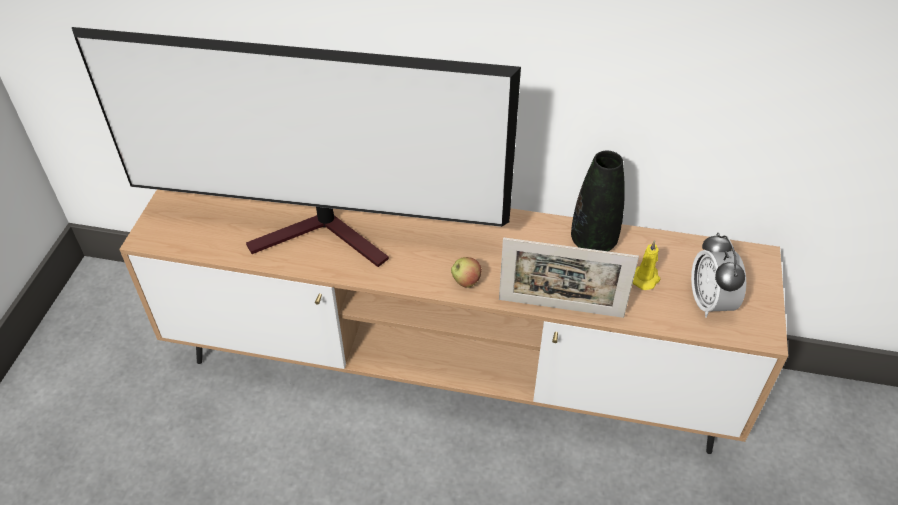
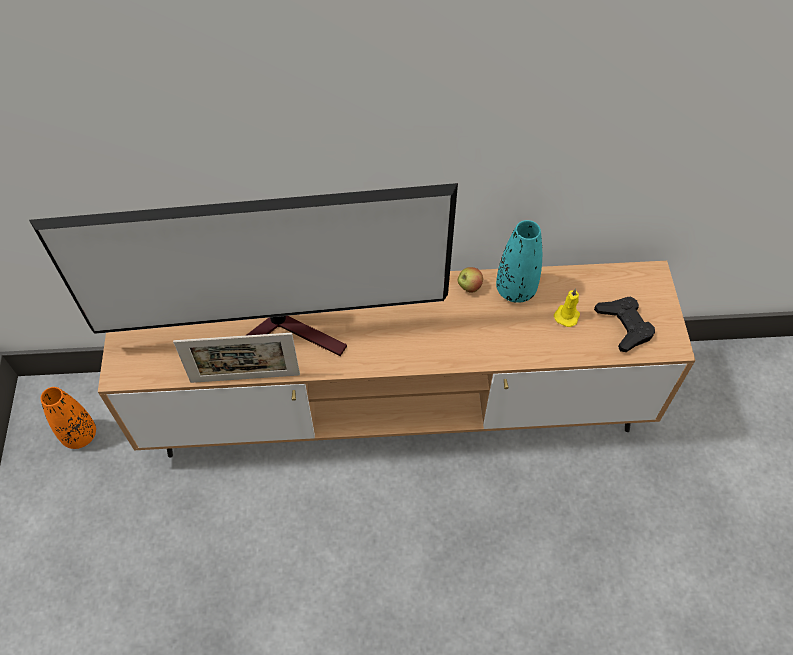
camera: 15 degrees left, 10 degrees up
(119, 322) = (80, 435): none -> orange vase
(466, 281) = (420, 352): apple -> apple (469, 287)
(560, 308) = (506, 359): picture frame -> picture frame (245, 378)
(593, 242) = (515, 290): black vase -> turquoise vase
(710, 302) = (624, 326): alarm clock -> black game controller

